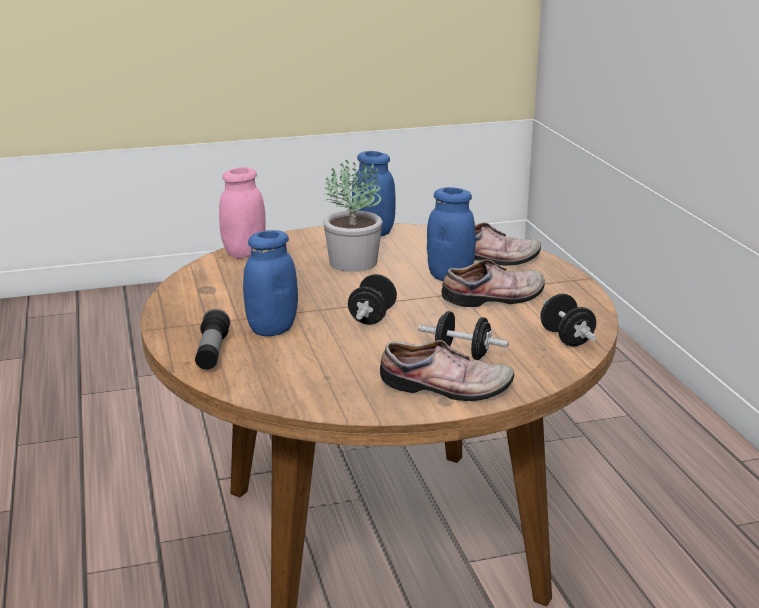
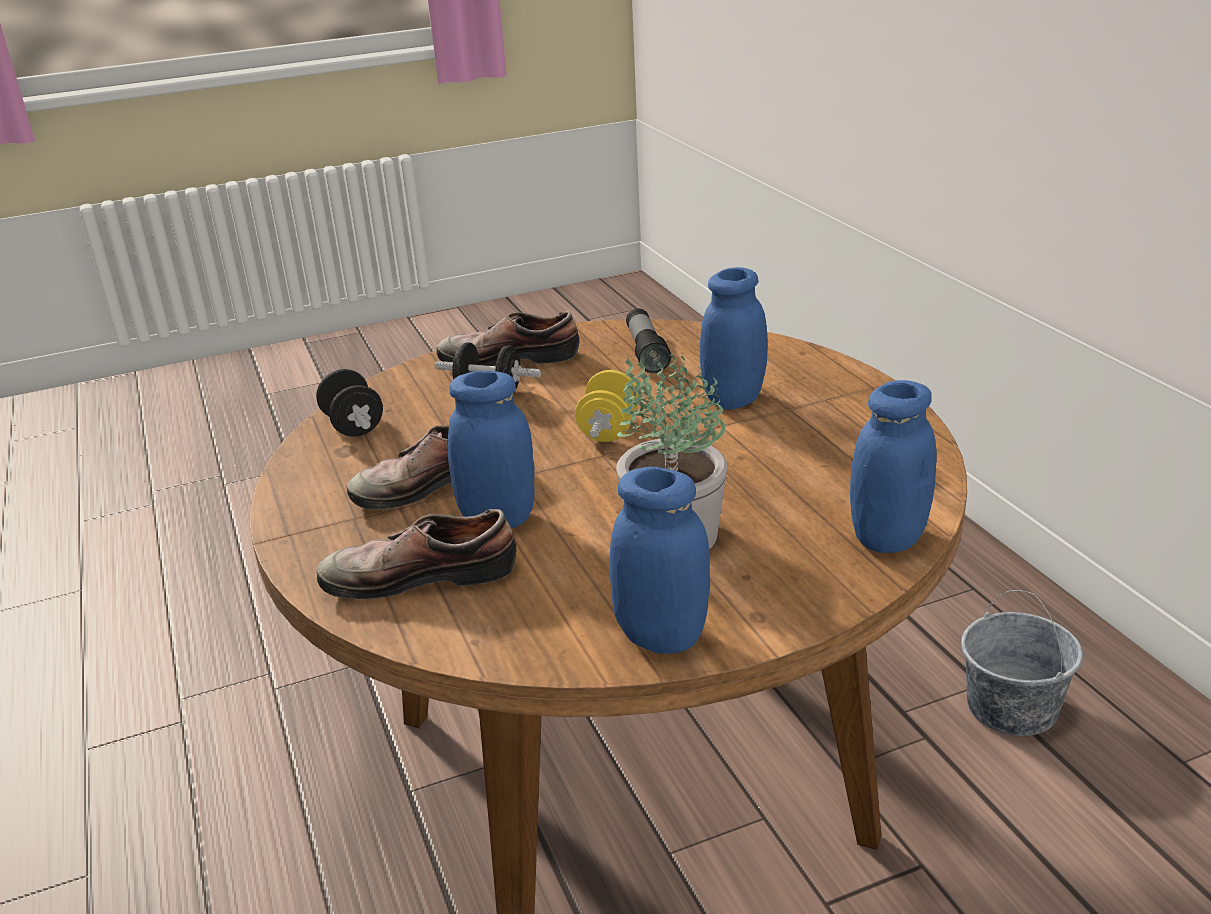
camera: 175 degrees right, 5 degrees up
(80, 554) = (1011, 707): none -> grey bucket
(212, 352) = (784, 365): flashlight -> flashlight (646, 352)
(244, 253) = (887, 537): pink jar -> blue jar
(372, 317) = (609, 430): black dumbbell -> yellow dumbbell

